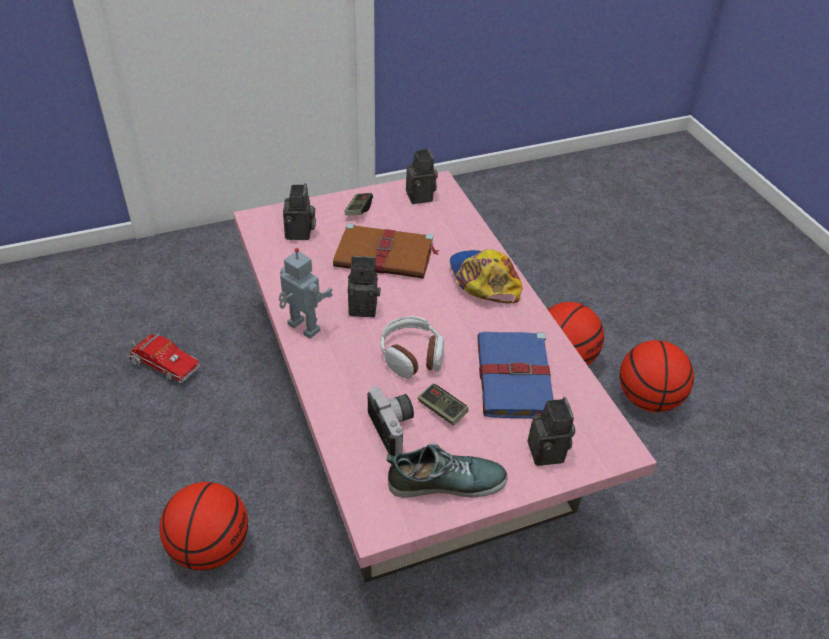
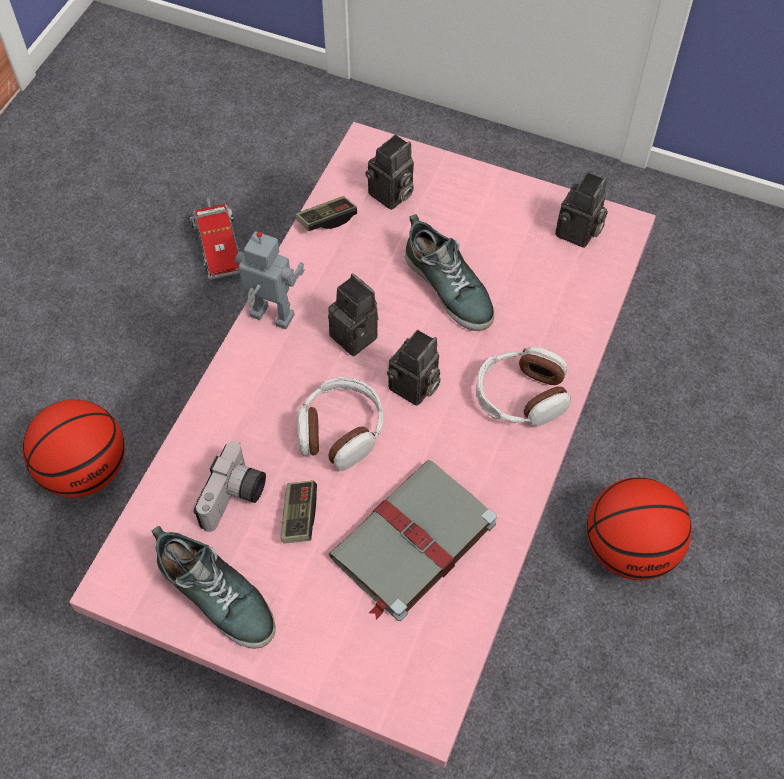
camera: 45 degrees right, 15 degrees up
(302, 328) = (270, 317): toy robot -> toy robot turned 60 degrees counterclockwise
(358, 210) = (485, 205): game controller -> game controller (327, 220)
(386, 255) = (449, 287): brown book -> shoe
(483, 280) = (521, 396): cap -> headphones
(515, 379) = (411, 542): blue book -> grey book
(549, 453) = (346, 653): camera -> camera (414, 388)
(648, 399) = (674, 676): basketball -> none

